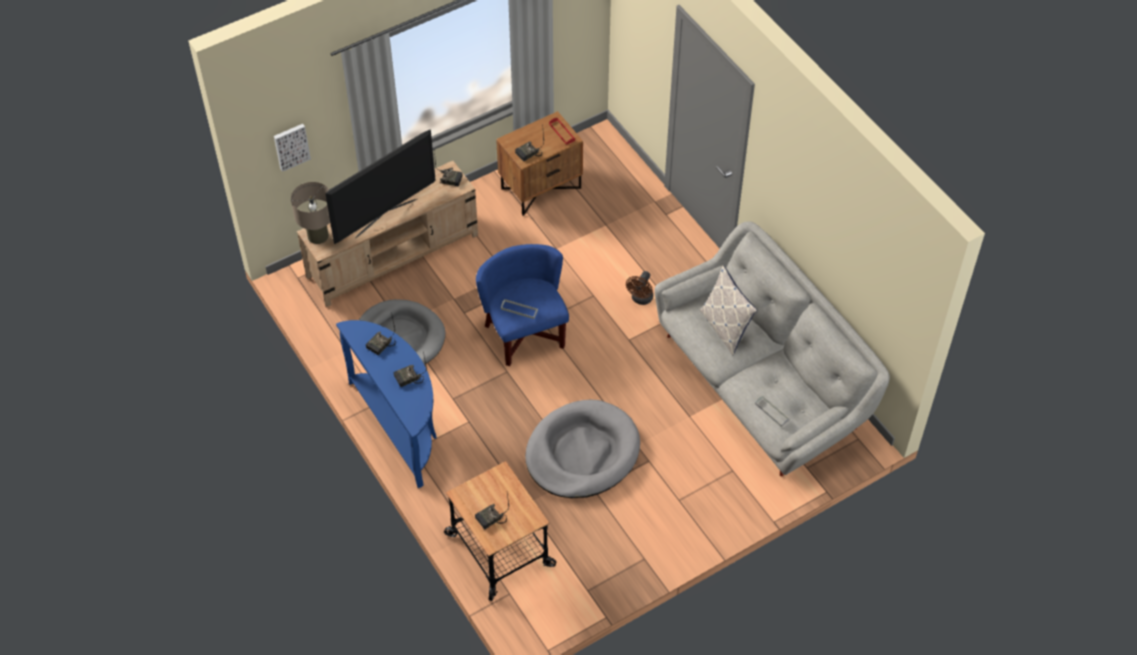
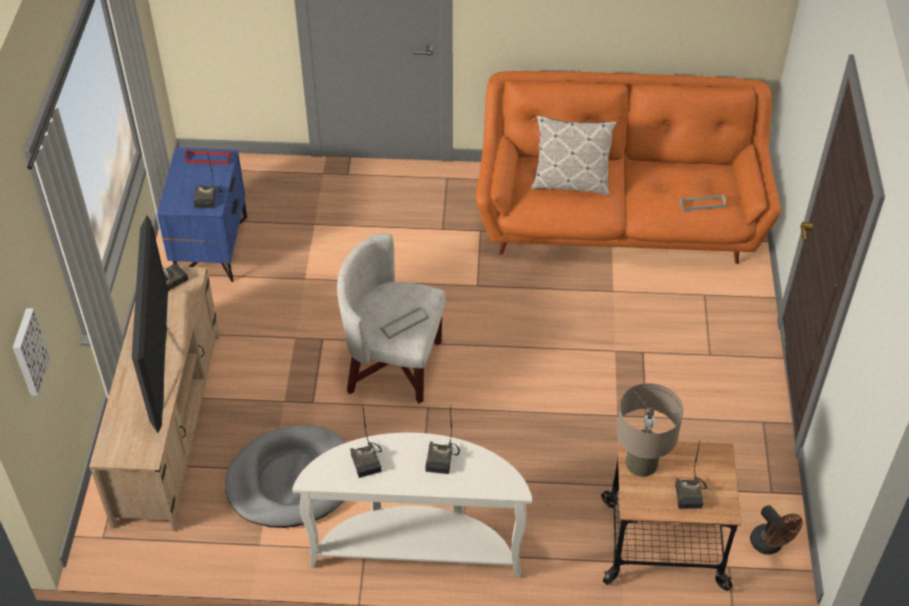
camera: 55 degrees left, 5 degrees down
(318, 235) = (120, 448): beige table lamp -> beige table lamp (641, 463)
(401, 425) = (417, 548): blue console table -> white console table
(525, 335) = (393, 365): blue armchair -> white armchair
(541, 187) = (211, 247): brown nightstand -> blue nightstand
(582, 453) = (589, 400): grey dog bed -> none
(640, 299) = (435, 249): brown fan -> brown fan (770, 545)
(761, 385) = (619, 219): grey sofa -> orange sofa

